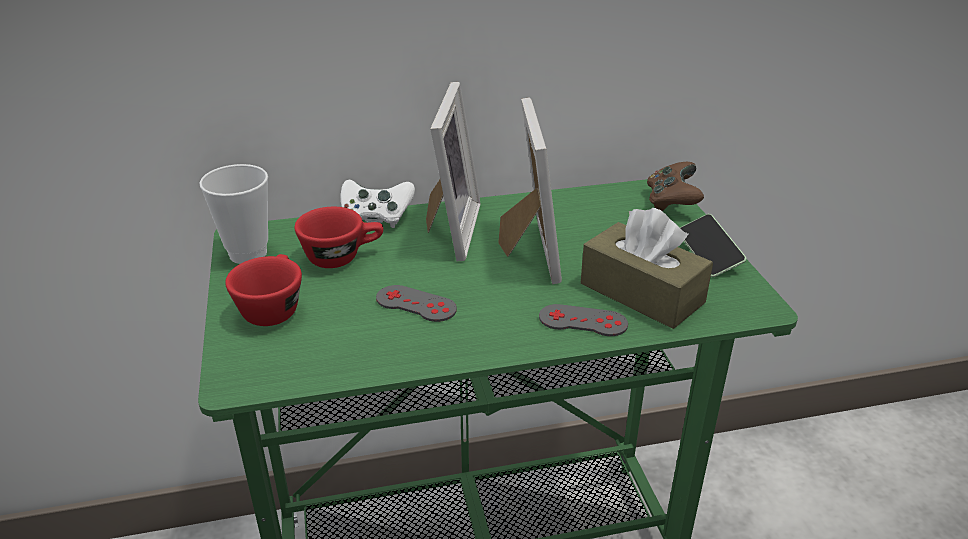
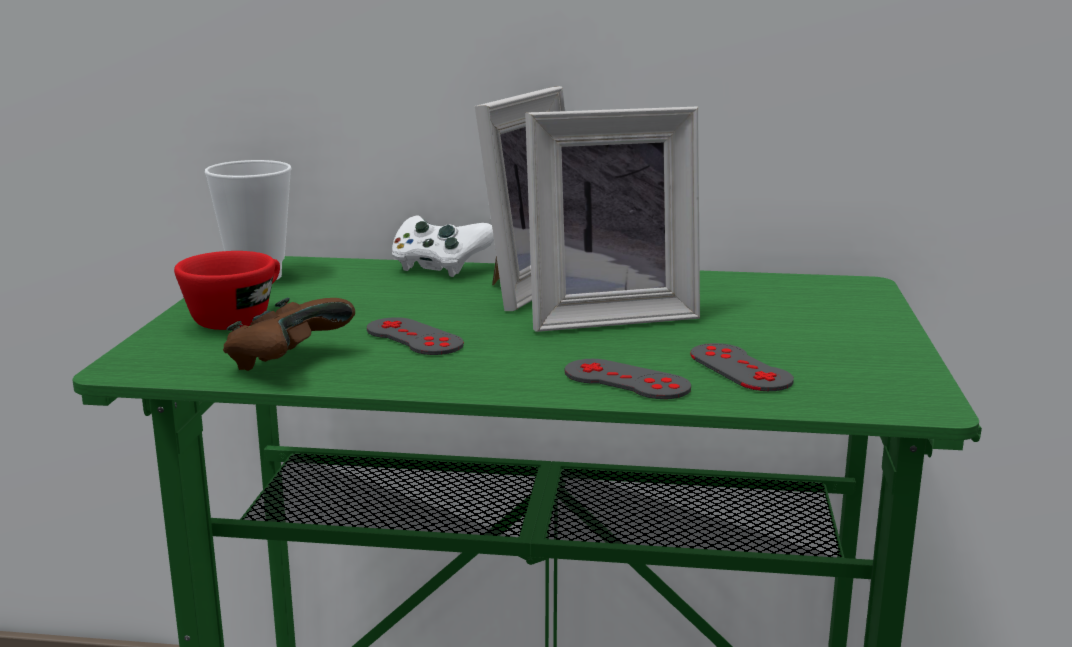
camera: 20 degrees right, 15 degrees down
(342, 256) = (365, 291): red cup -> none
(526, 252) = (608, 315): picture frame -> picture frame turned 60 degrees clockwise
(641, 293) = (740, 368): brown tissue box -> grey game controller
(671, 202) = (868, 297): brown game controller -> brown game controller (288, 363)
(708, 254) = (881, 348): phone -> none

